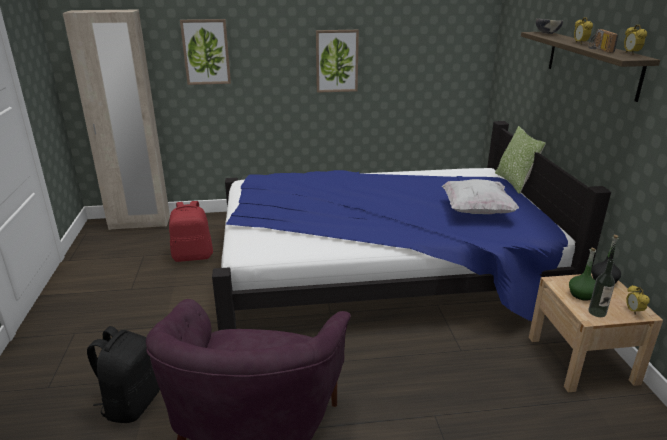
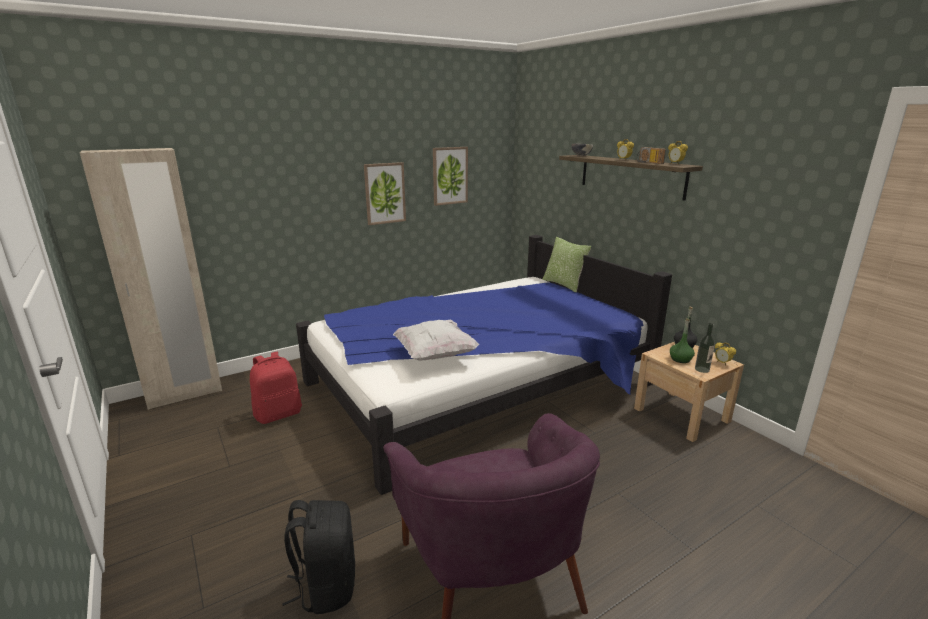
camera: 25 degrees left, 5 degrees down
(206, 52) = (252, 192): picture -> picture (450, 175)
(476, 211) = (561, 310): white pillow -> white pillow (435, 355)

